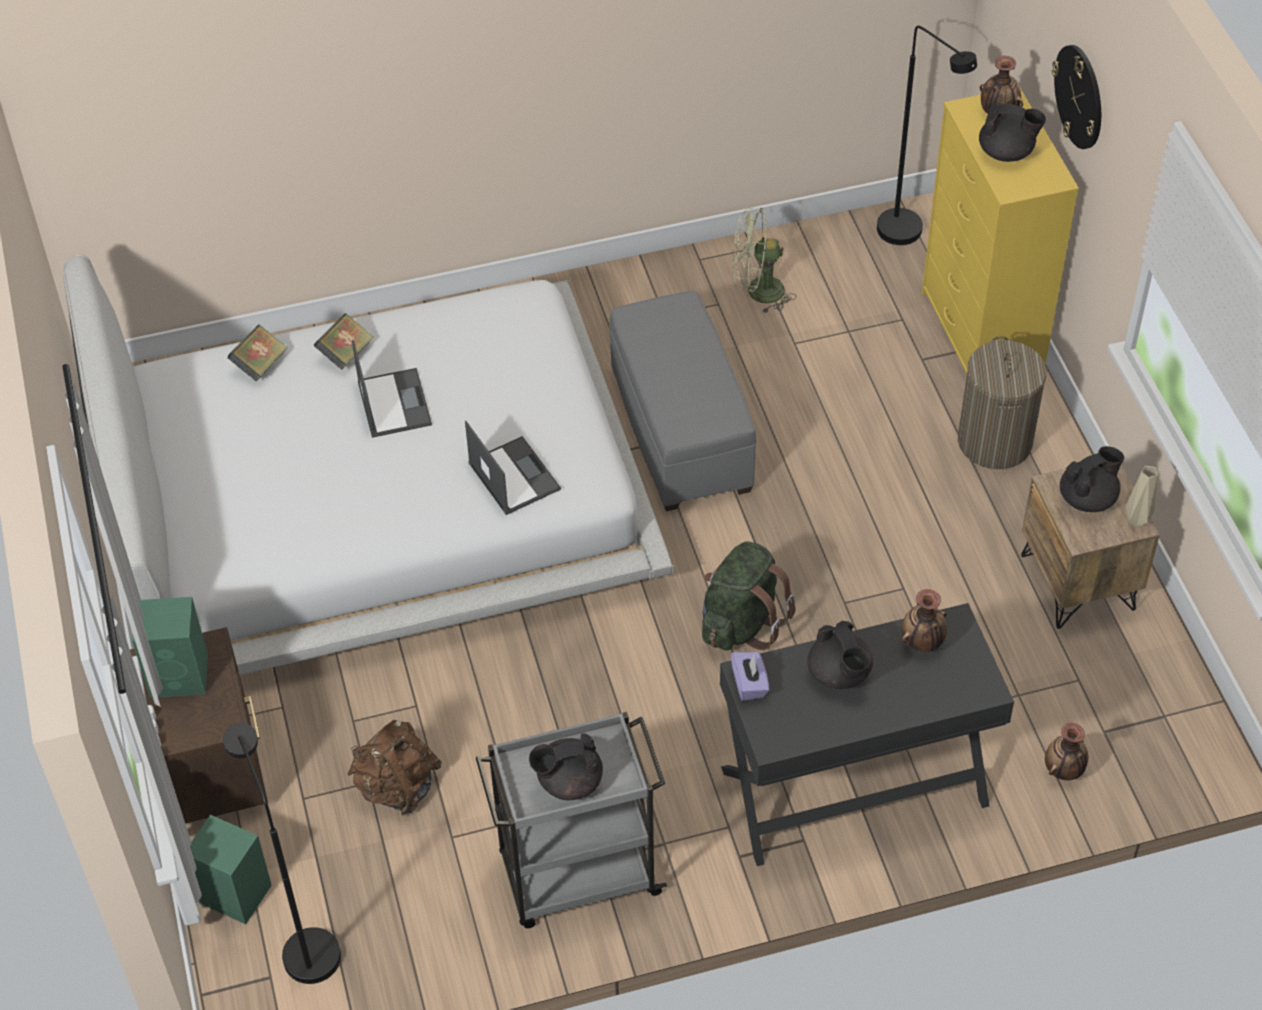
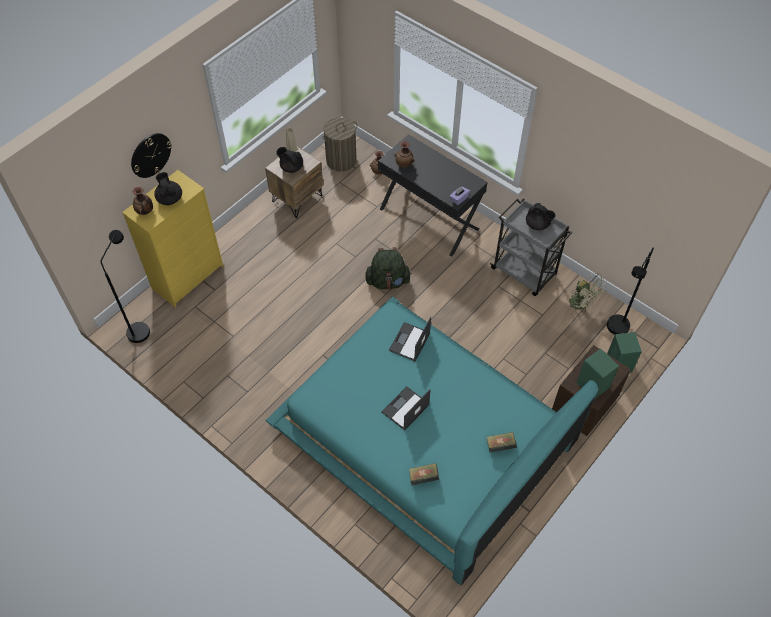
camera: 125 degrees left, 5 degrees up
(346, 353) = (392, 447): book -> book (500, 446)
(376, 501) = (424, 436): white bed -> turquoise bed
(397, 787) = (539, 343): brown backpack -> none
(680, 431) = (310, 349): grey ottoman -> none
(757, 292) = (210, 365): green fan -> green fan (581, 305)
(839, 674) = (434, 178): black teapot -> none
(994, 441) = (245, 248): laundry basket -> laundry basket (341, 160)

